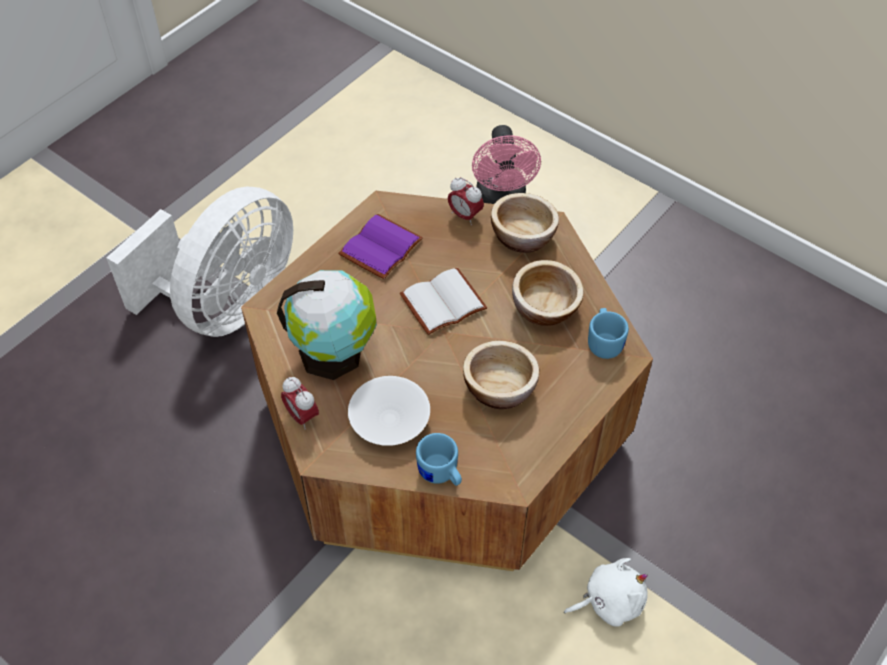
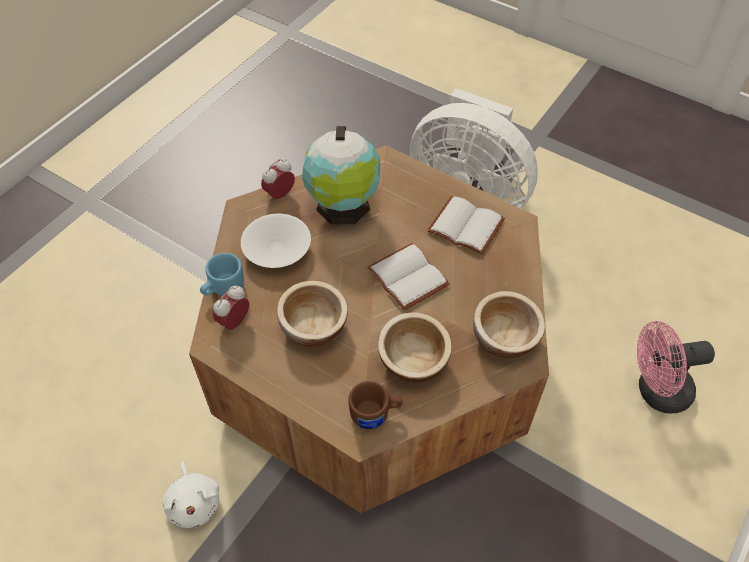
camera: 85 degrees right, 0 degrees up
(380, 246) = (467, 225): purple book -> white book
(465, 216) = (521, 287): alarm clock -> alarm clock (234, 322)
(604, 342) = (375, 415): blue mug -> brown mug

